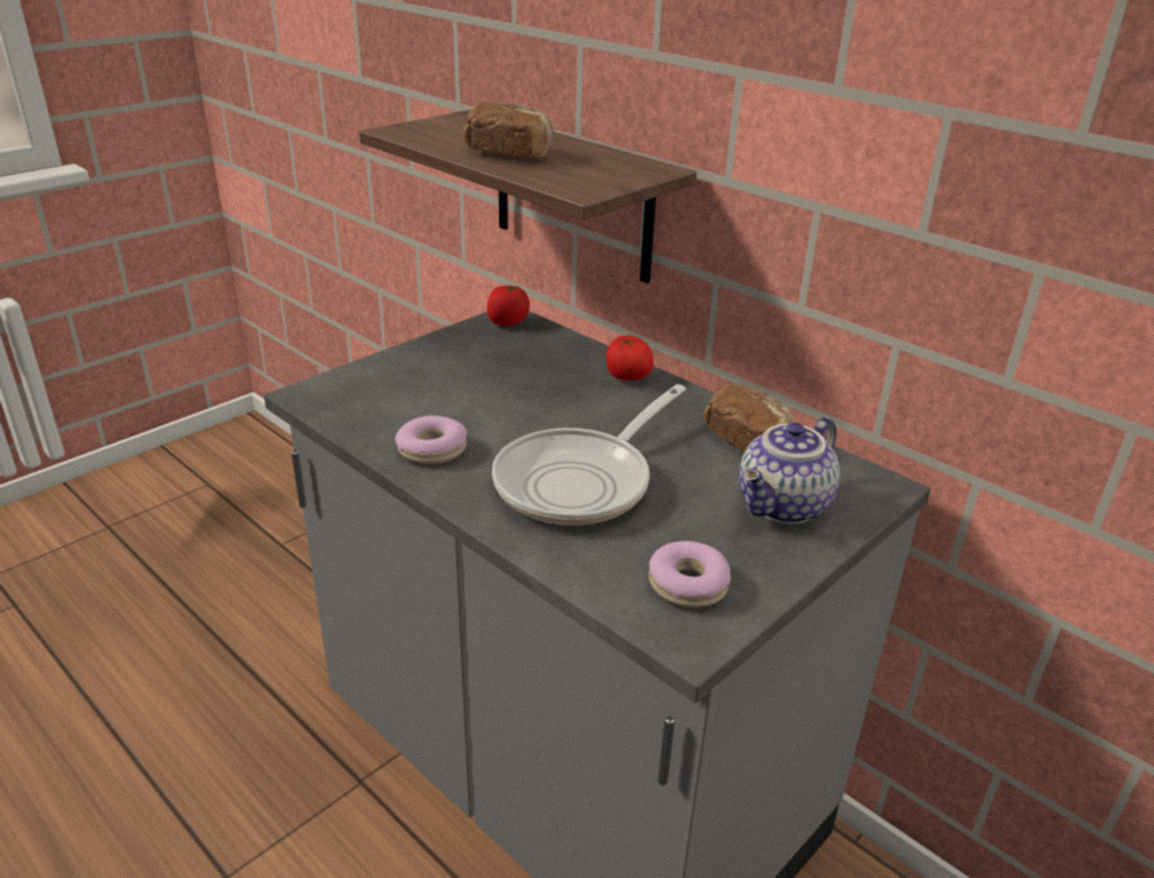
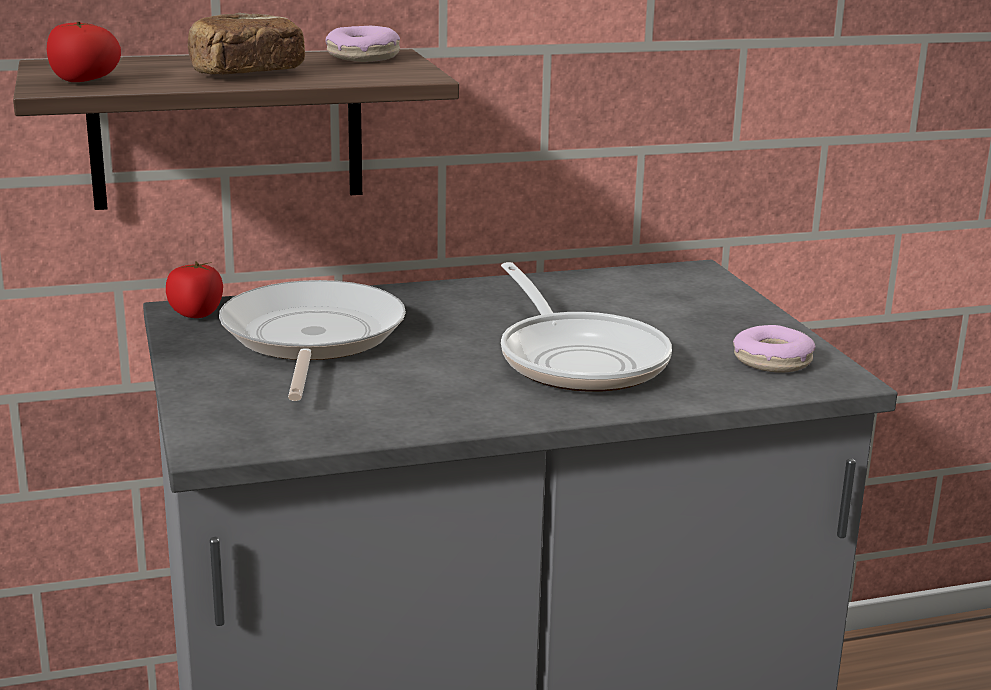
camera: 60 degrees left, 10 degrees down
(432, 450) = (441, 406): donut -> donut (363, 57)
(505, 370) = (311, 339): none -> frying pan
(627, 377) = (406, 297): tomato -> tomato (84, 81)
(748, 441) = (582, 287): bread -> none
(785, 507) = (695, 304): teapot -> none

